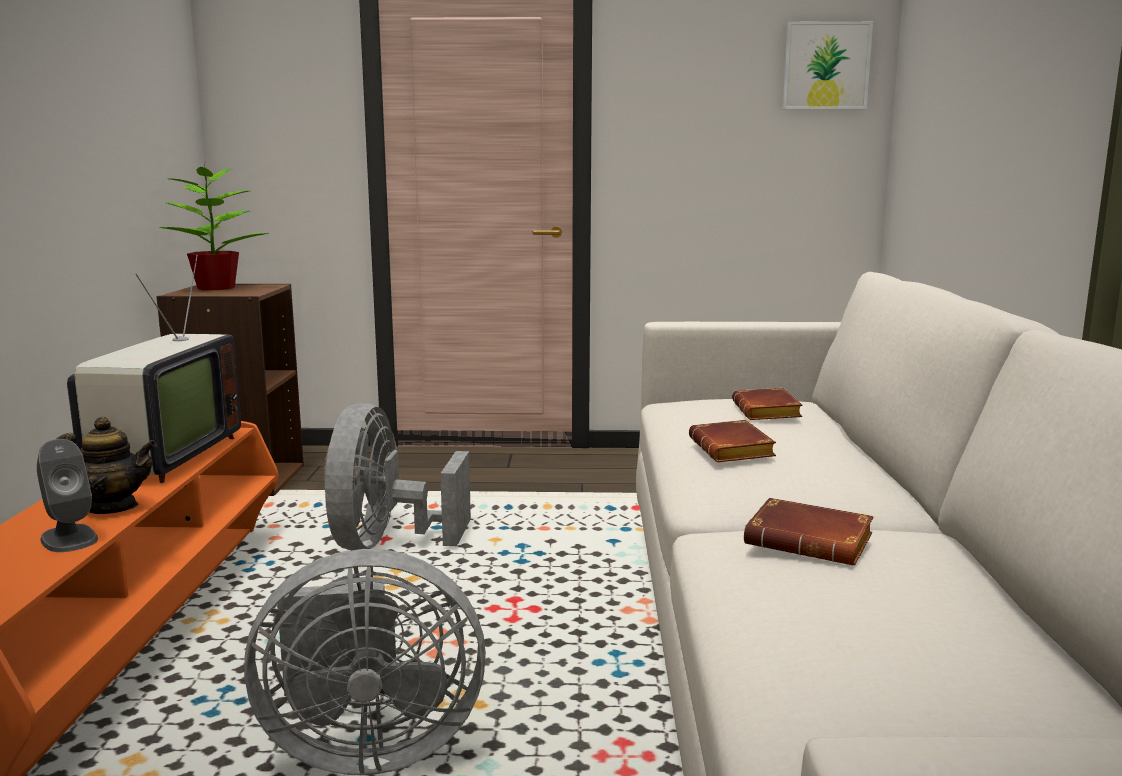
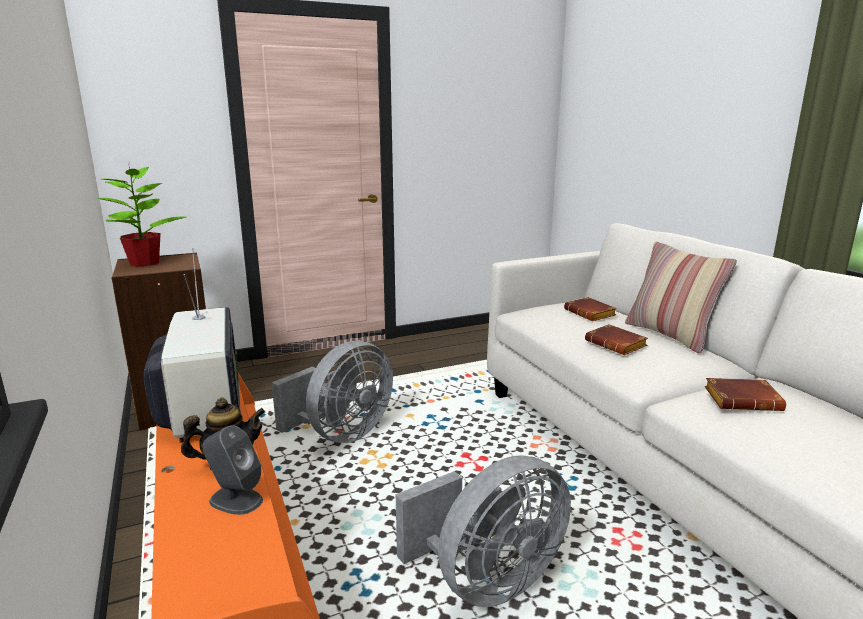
camera: 25 degrees left, 5 degrees up
(386, 543) = (341, 434): grey fan -> grey fan turned 120 degrees counterclockwise
(826, 66) = (526, 88): picture -> none
(858, 454) = (670, 335): none -> pillow

